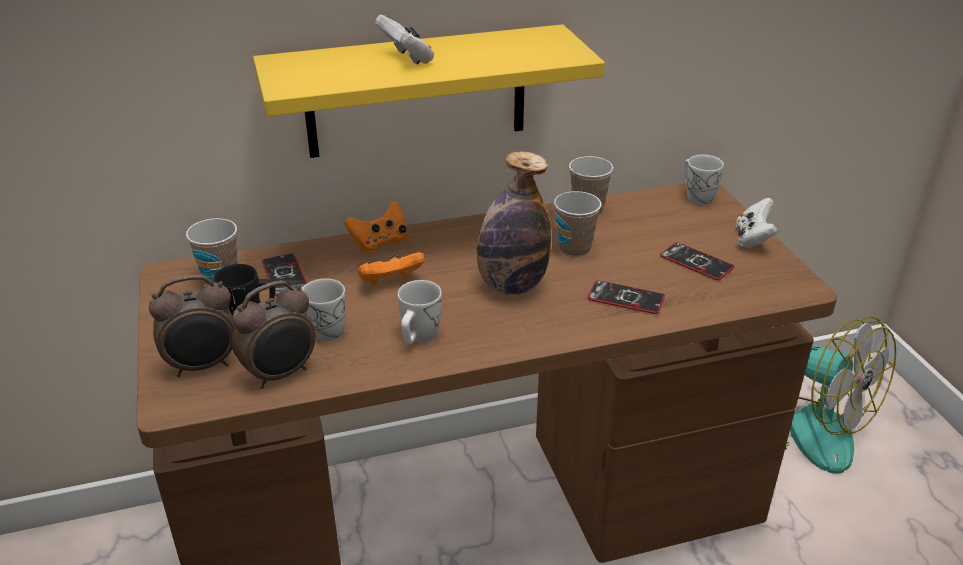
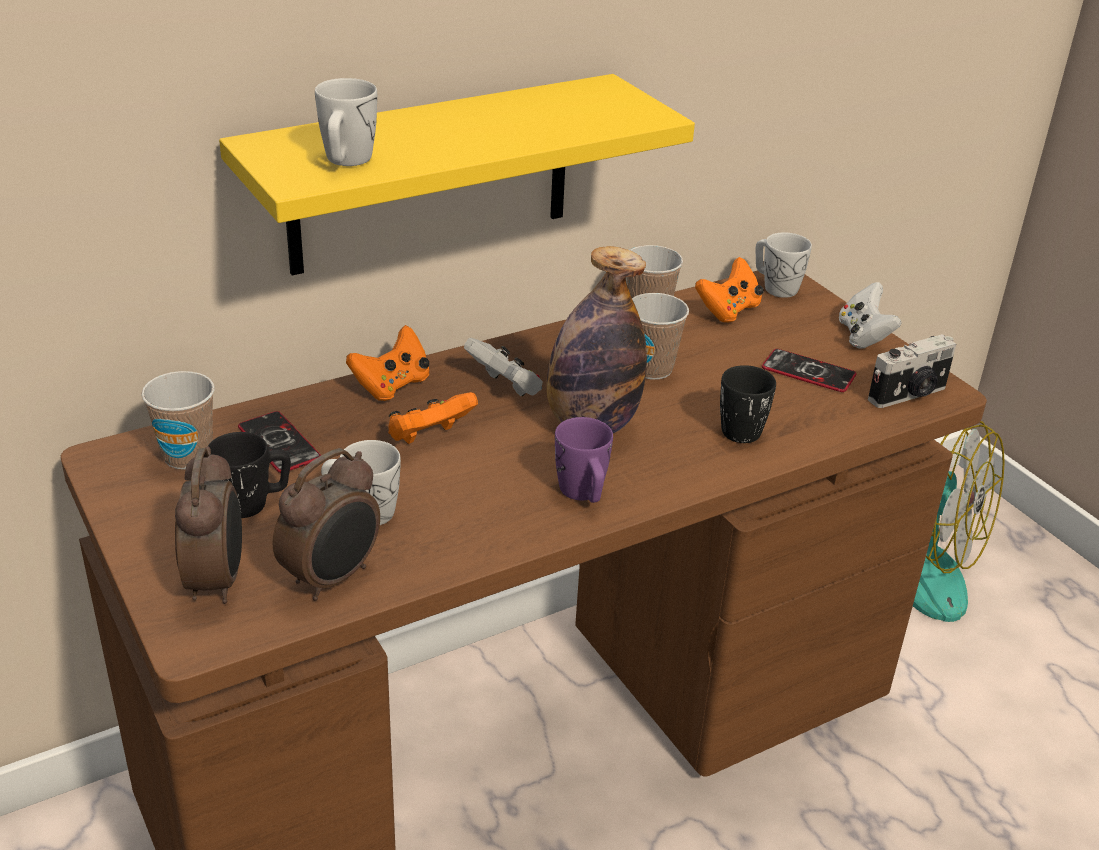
camera: 15 degrees left, 0 degrees up
(203, 366) = (217, 580): alarm clock -> alarm clock turned 60 degrees counterclockwise
(407, 59) = (438, 132): white game controller -> white game controller (505, 388)
(418, 338) = (498, 507): white mug -> white mug (346, 162)
(484, 335) = (583, 494): none -> purple mug
(625, 298) = (741, 427): phone -> black mug
(652, 211) = (728, 310): none -> orange game controller
(772, 288) = (909, 395): none -> camera

